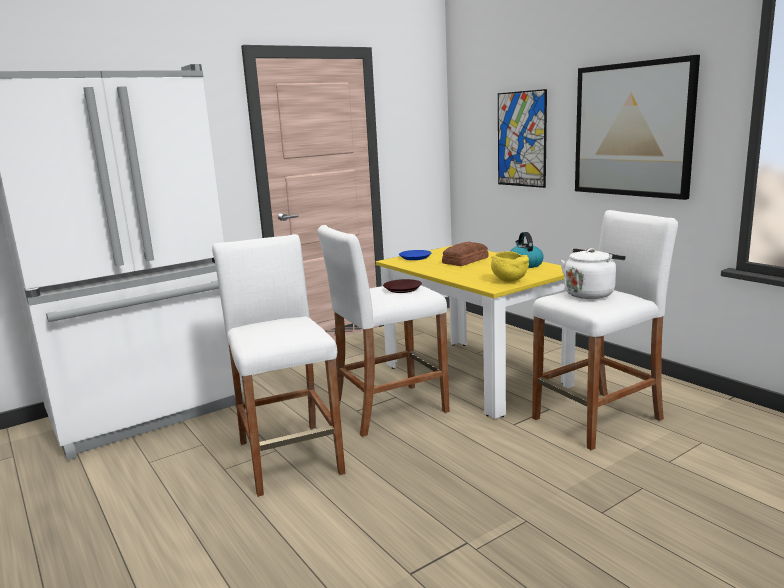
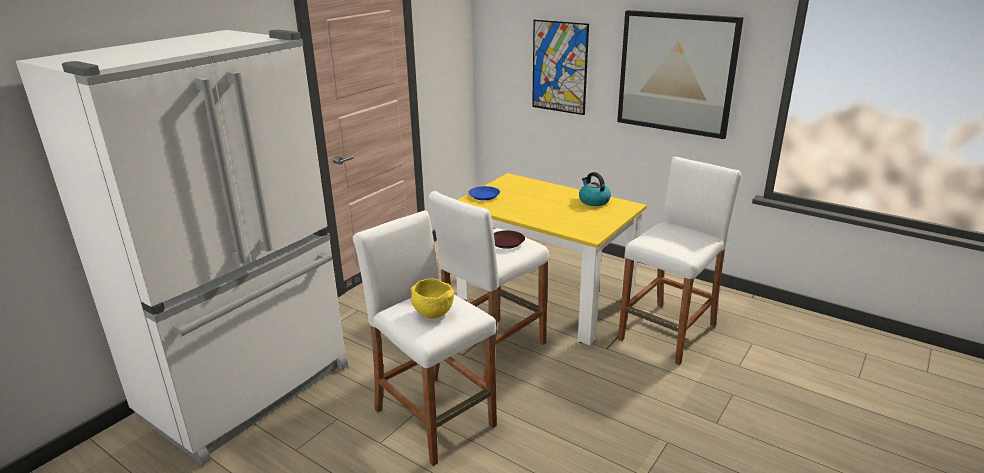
camera: 20 degrees left, 10 degrees up
(464, 261) = (535, 198): bread -> none
(508, 280) = (596, 225): yellow bowl -> yellow bowl (432, 313)
(590, 294) = (672, 235): white kettle -> none

